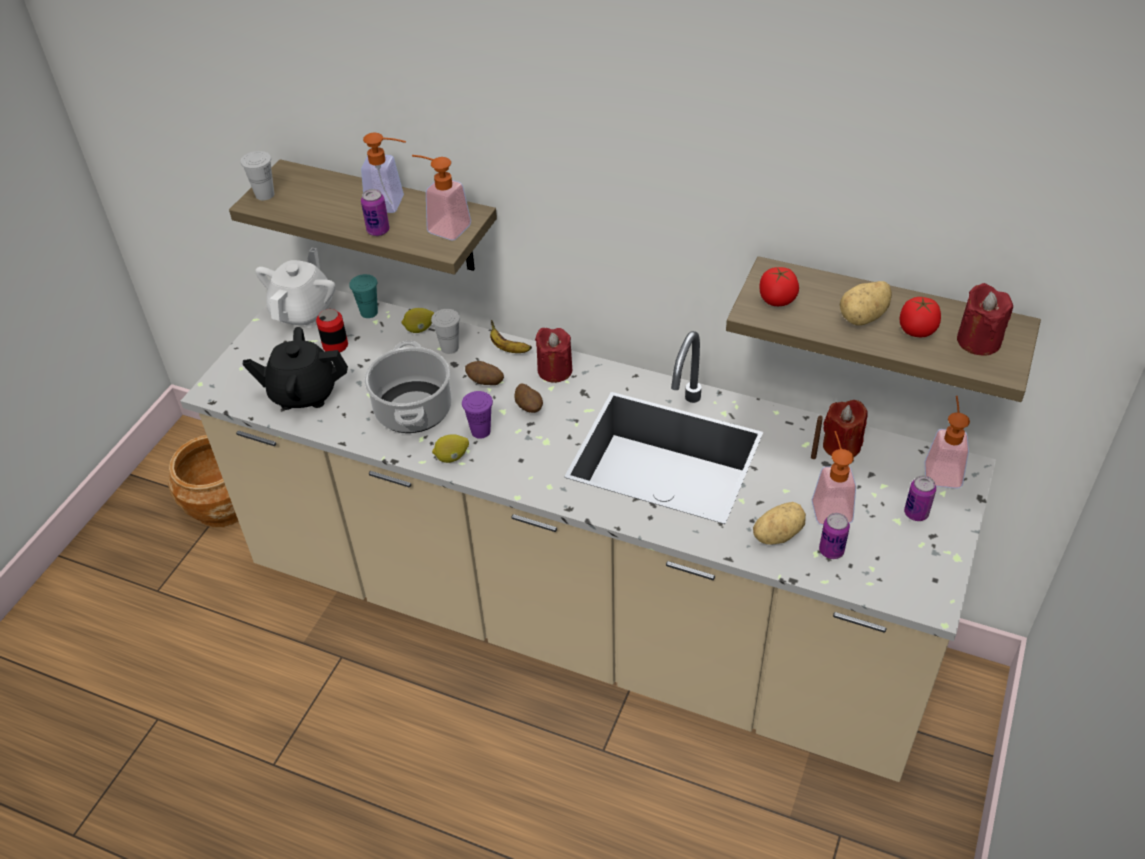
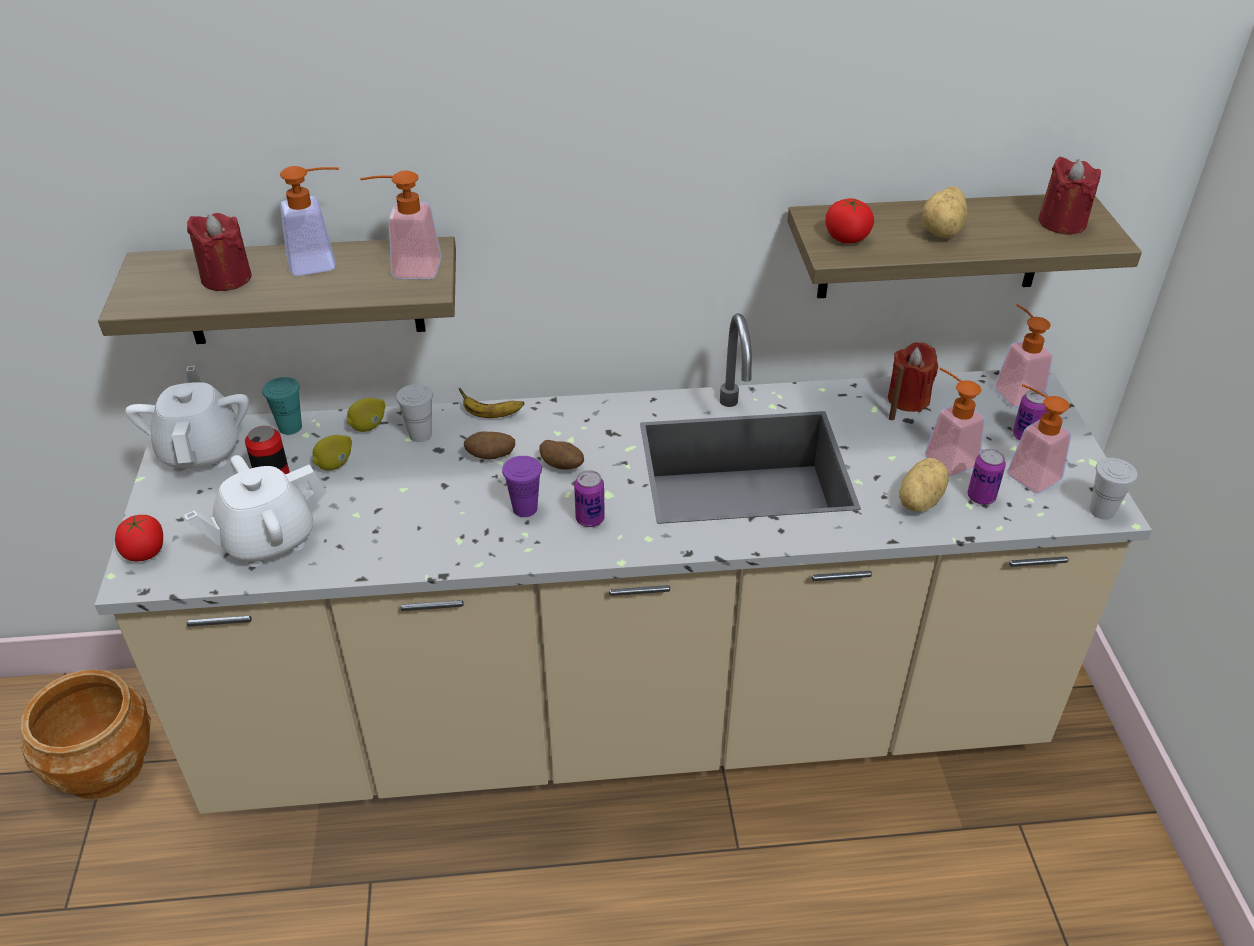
camera: 30 degrees left, 5 degrees down
(265, 194) = (138, 293): white cup -> white cup (1101, 511)
(303, 393) = (267, 540): black teapot -> white teapot
(378, 231) = (328, 292): can -> can (590, 519)
(414, 410) = (427, 513): cooking pot -> none
(452, 457) = (512, 547): lemon -> lemon (335, 464)
(555, 370) = (561, 421): red candle -> red candle (226, 278)
(888, 544) = (1026, 472): none -> soap dispenser
(916, 330) = (1000, 229): tomato -> tomato (145, 552)

